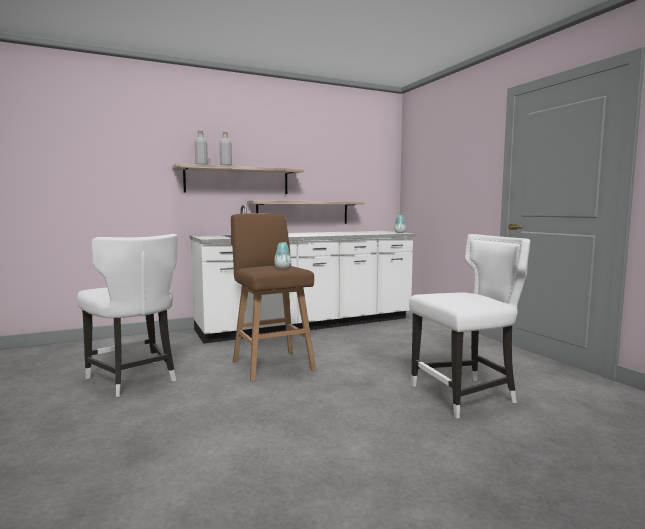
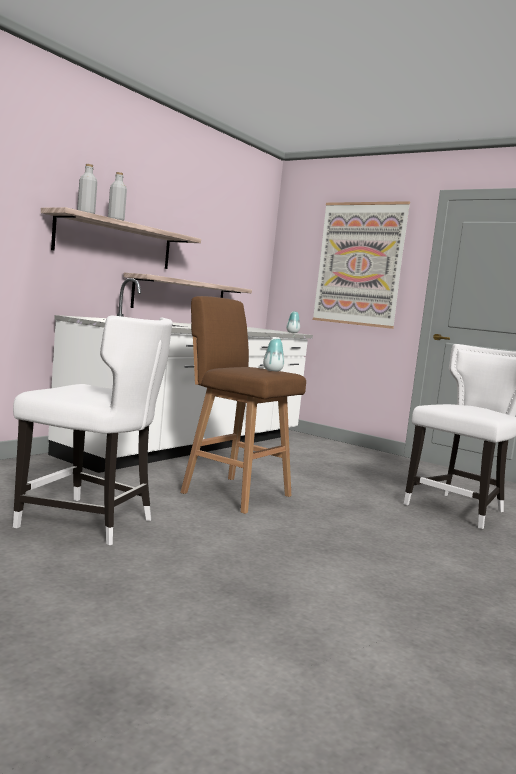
camera: 30 degrees left, 0 degrees up
(453, 168) = (359, 264): none -> picture

